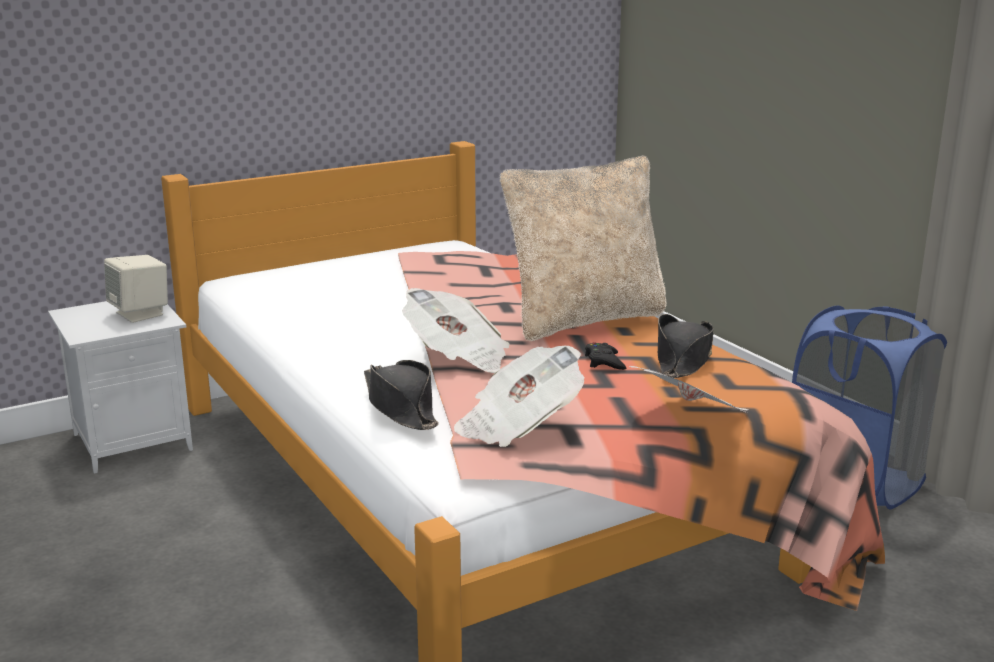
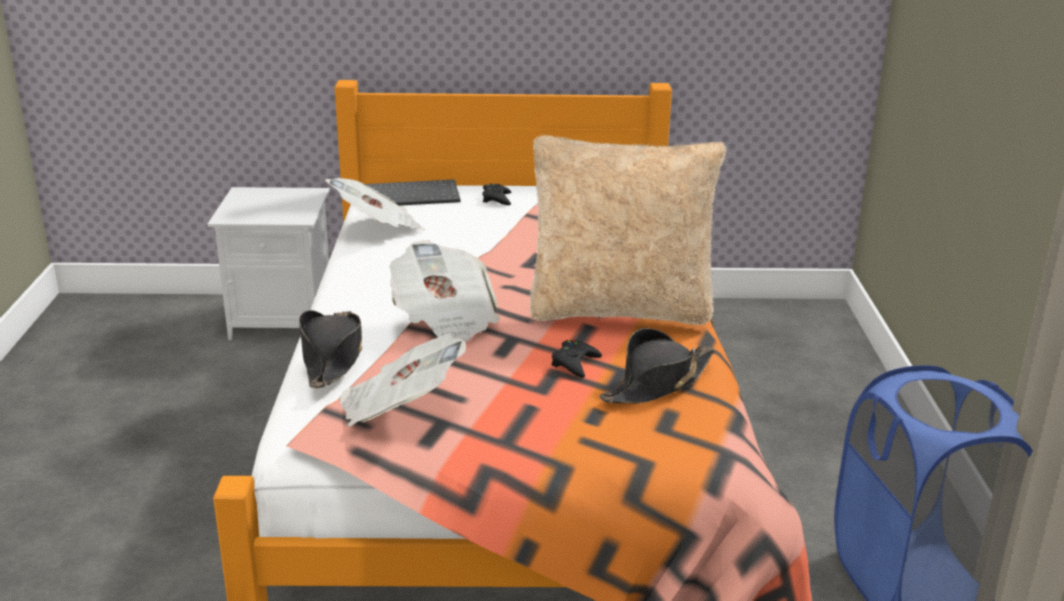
camera: 30 degrees right, 5 degrees up
(140, 314) = (291, 206): beige speaker -> none
(271, 278) = (411, 196): none -> keyboard
(354, 267) = (496, 199): none -> black game controller
(691, 420) = (567, 455): newspaper -> newspaper (378, 228)

